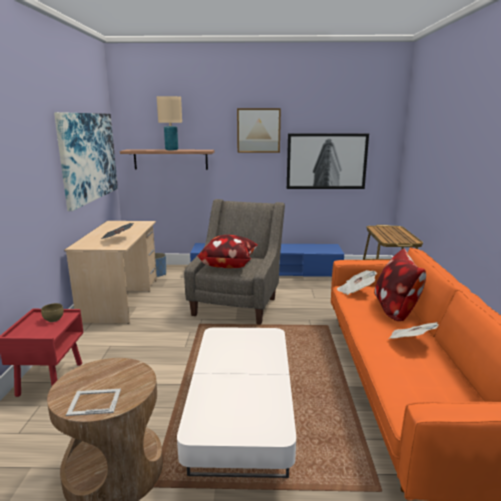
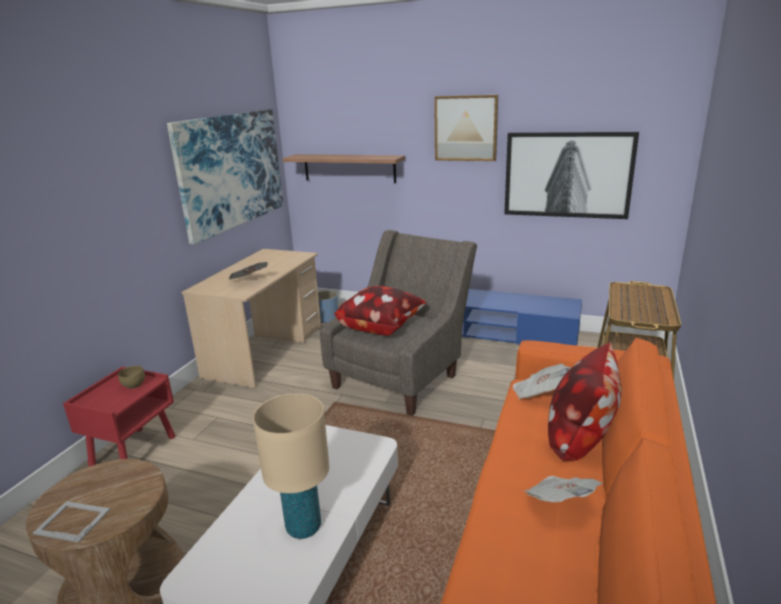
camera: 20 degrees right, 5 degrees up
(171, 150) = (347, 156): beige table lamp -> beige table lamp (304, 527)

